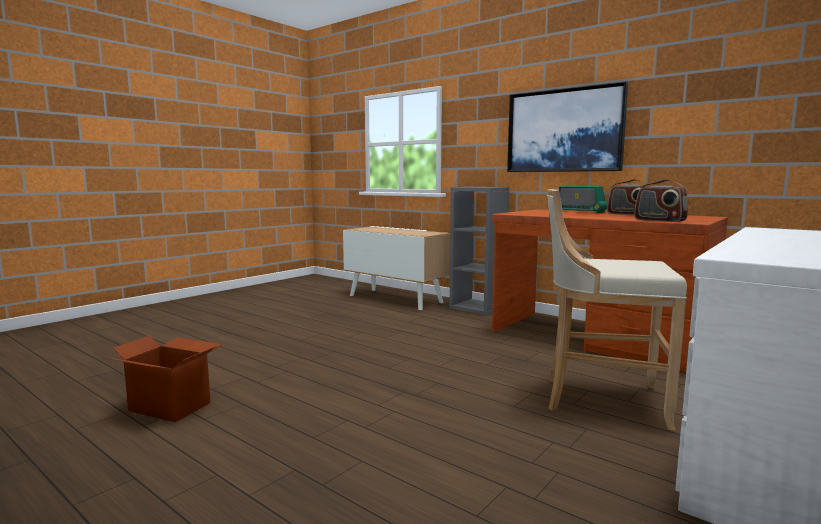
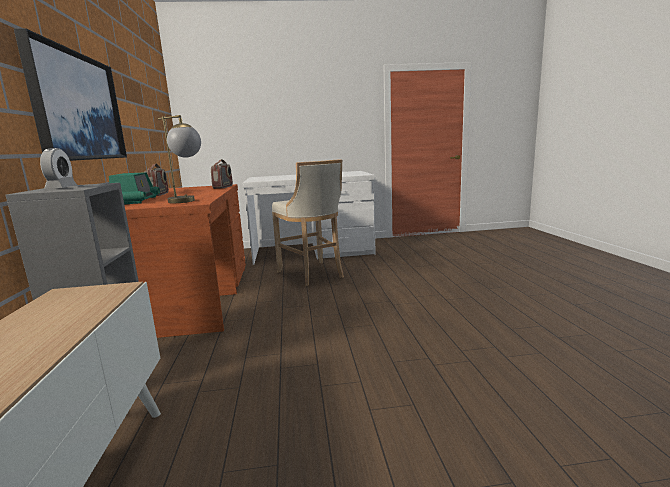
camera: 135 degrees left, 5 degrees up
(170, 406) = (575, 344): cardboard box -> none
(478, 186) = (61, 188): none -> alarm clock
(524, 213) = (188, 201): none -> table lamp

